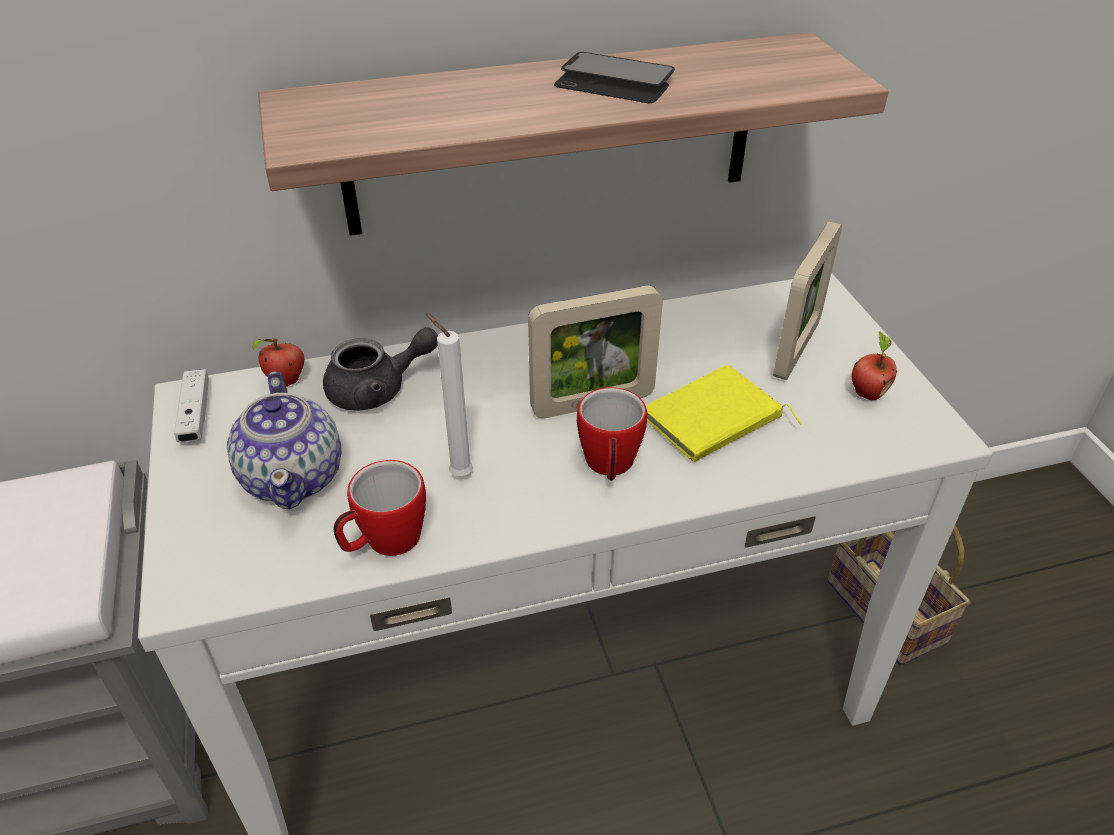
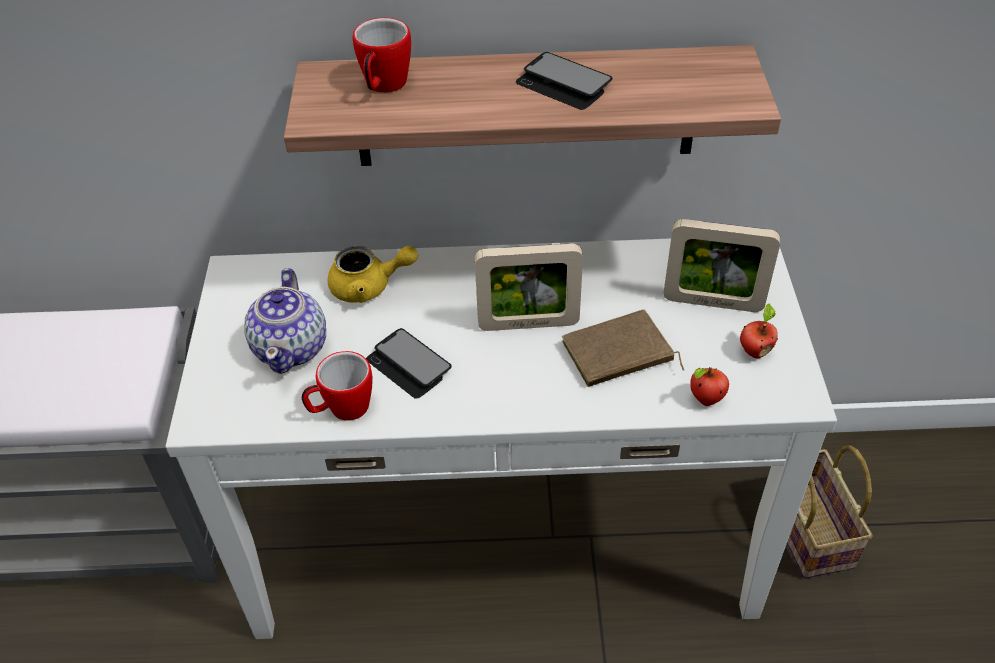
camera: 15 degrees right, 5 degrees up
(195, 415) = (233, 286): white game controller -> none
(285, 382) = (303, 269): apple -> apple (705, 400)
(378, 390) = (369, 286): grey teapot -> yellow teapot
(458, 473) = (408, 365): white candle -> phone
(609, 467) = (523, 379): mug -> mug (383, 87)
(714, 421) = (618, 355): yellow book -> brown book
(796, 349) = (712, 302): picture frame -> picture frame turned 60 degrees clockwise

